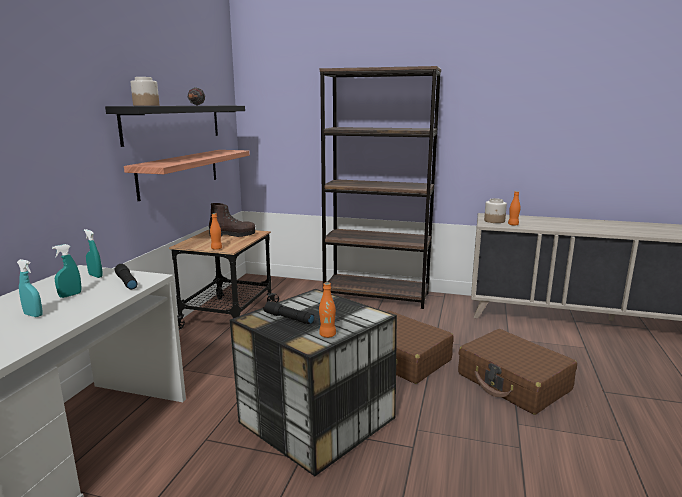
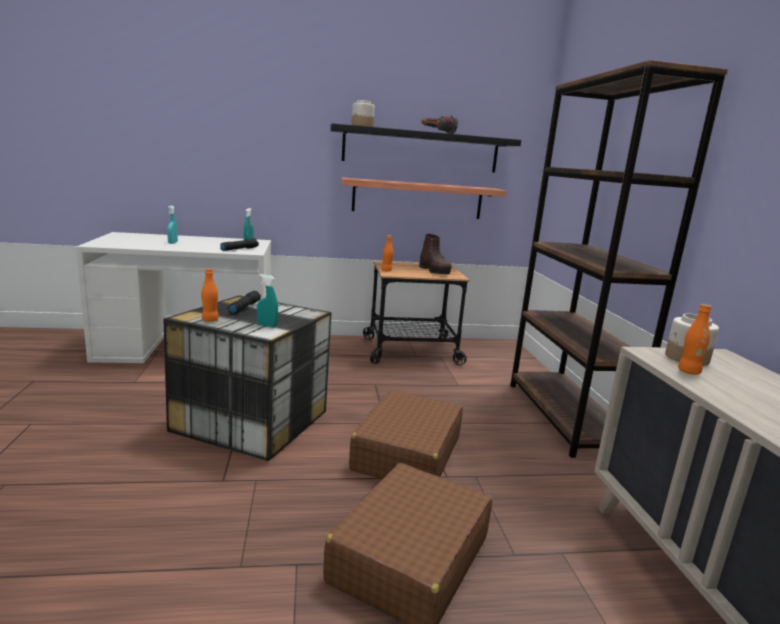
camera: 65 degrees right, 0 degrees up
(70, 295) = (208, 244): turquoise spray bottle -> turquoise spray bottle (267, 325)

